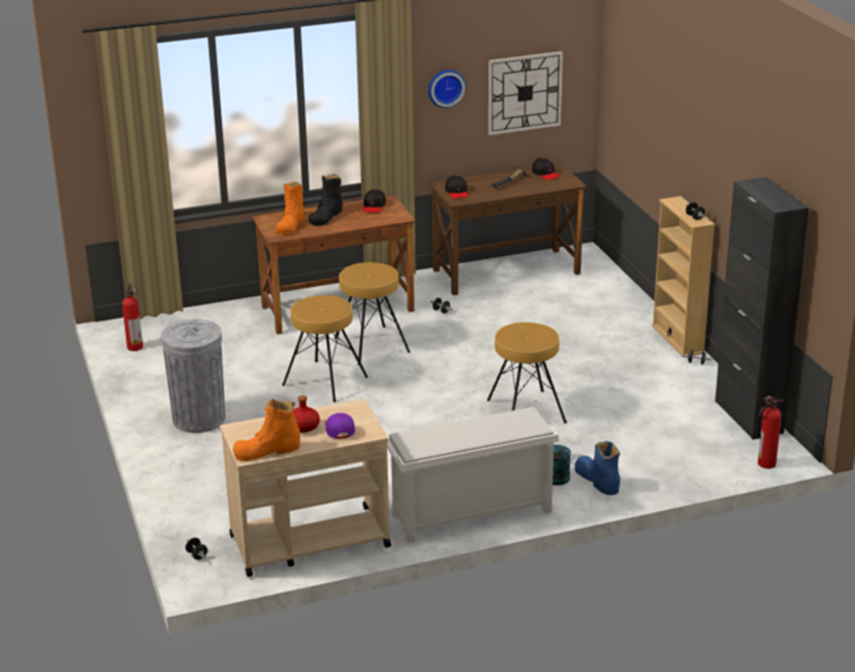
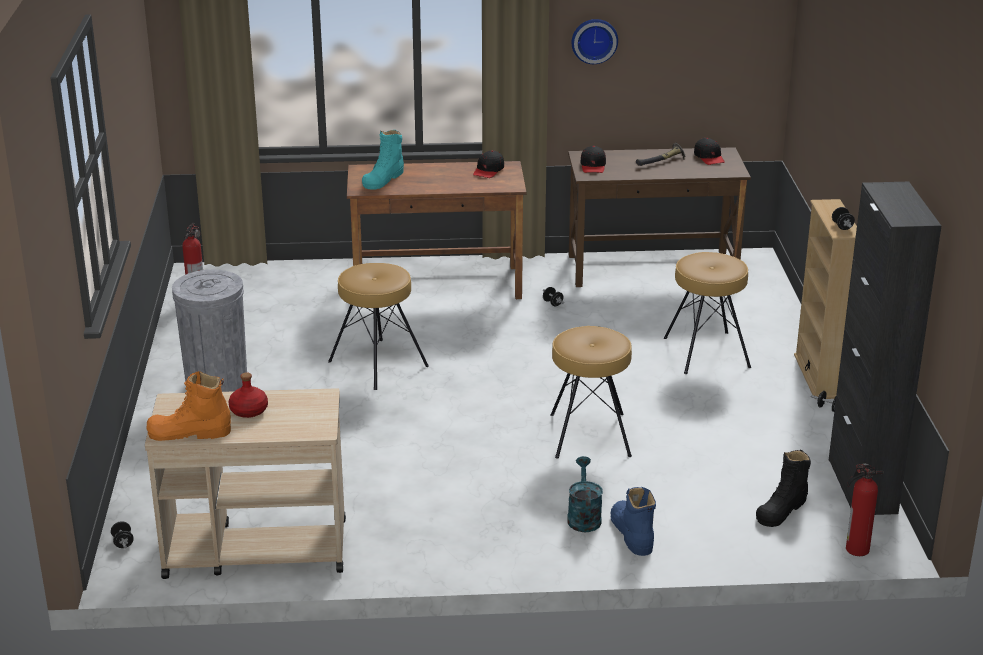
camera: 15 degrees right, 0 degrees up
(291, 225) = (383, 179): orange boot -> turquoise boot
(326, 216) = (428, 175): black boot -> black boot (782, 509)
(339, 429) = (286, 420): purple cap -> none
(371, 345) = (452, 331): brown stool -> brown stool (705, 352)
(470, 514) = (458, 549): white shoe rack -> none
(524, 92) = (693, 57): wall clock -> none

